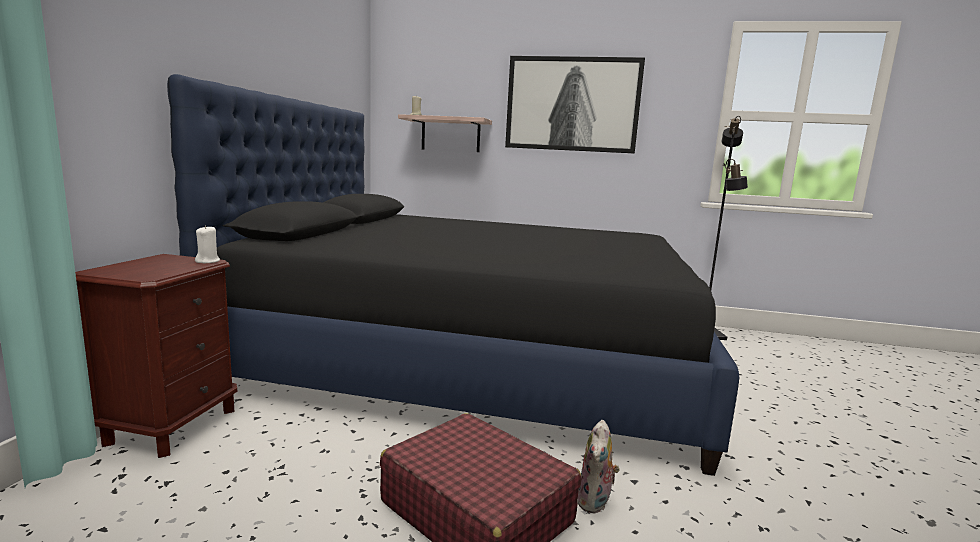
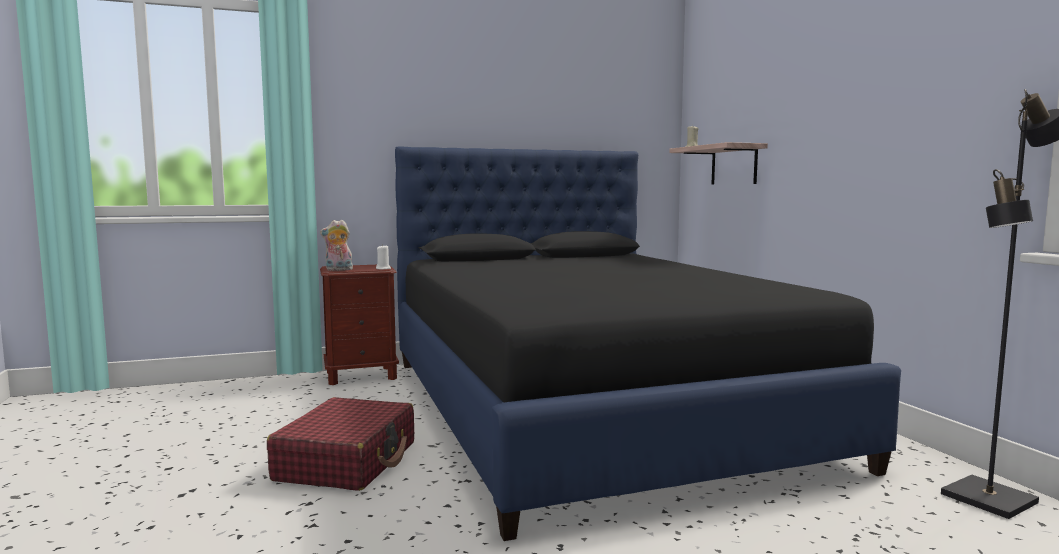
camera: 60 degrees right, 5 degrees down
(572, 104) = (845, 108): picture -> none
(595, 502) = (397, 495): plush toy -> plush toy (338, 270)

